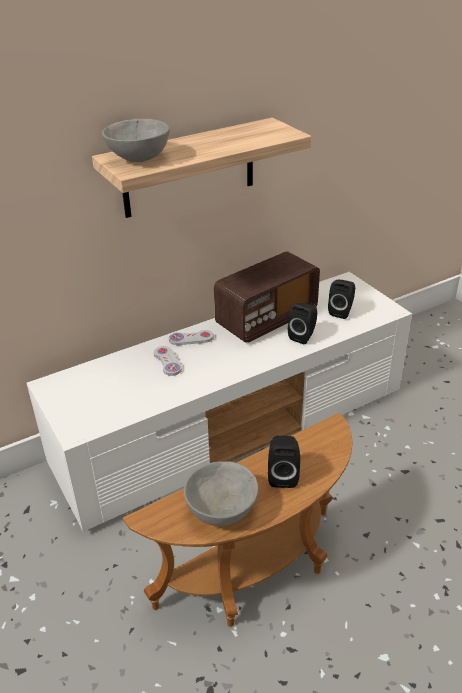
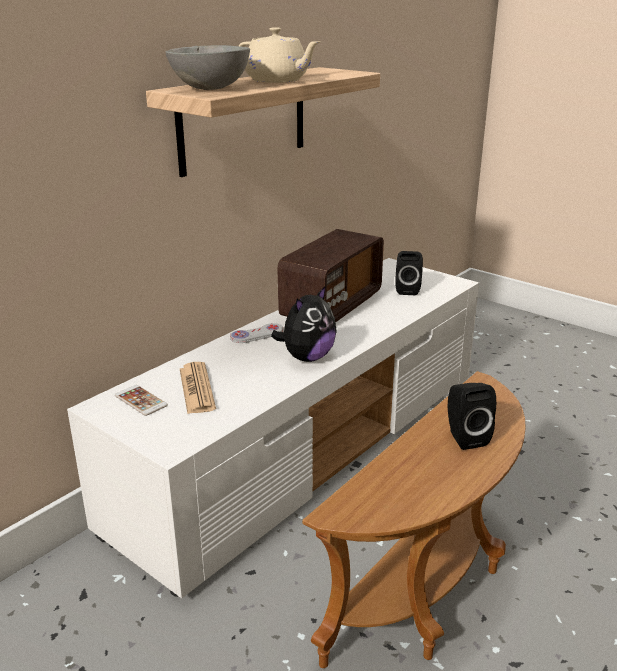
camera: 20 degrees left, 10 degrees down
(76, 386) = (141, 401): none -> phone
(119, 383) = (196, 388): none -> newspaper
(167, 362) = (243, 359): white game controller -> none
(206, 147) = (277, 81): none -> beige teapot
(216, 369) = (307, 357): none -> plush toy
(221, 510) = (420, 485): grey bowl -> none
(303, 336) = (383, 315): black speaker -> none

